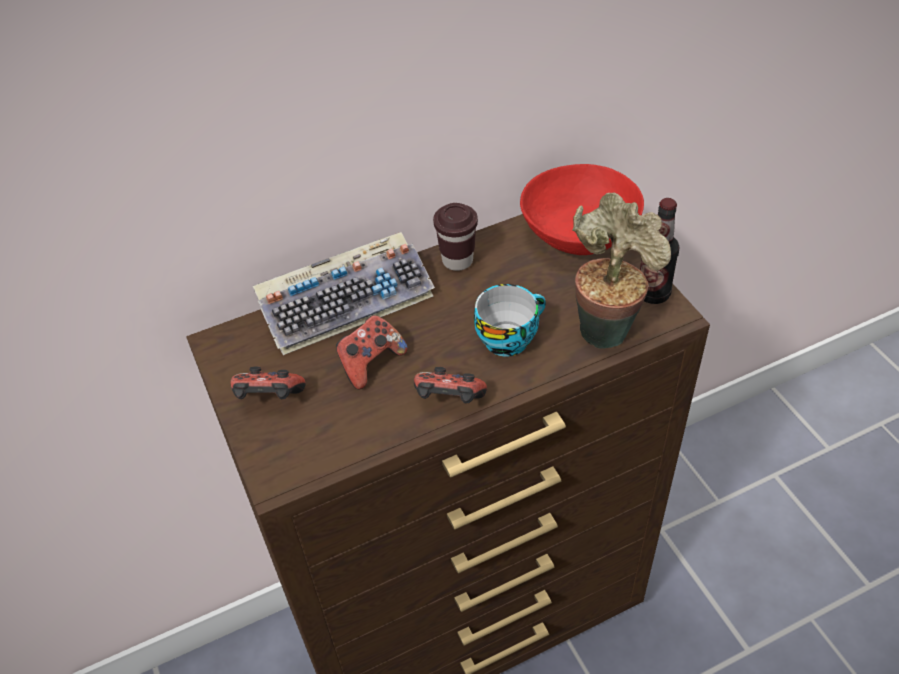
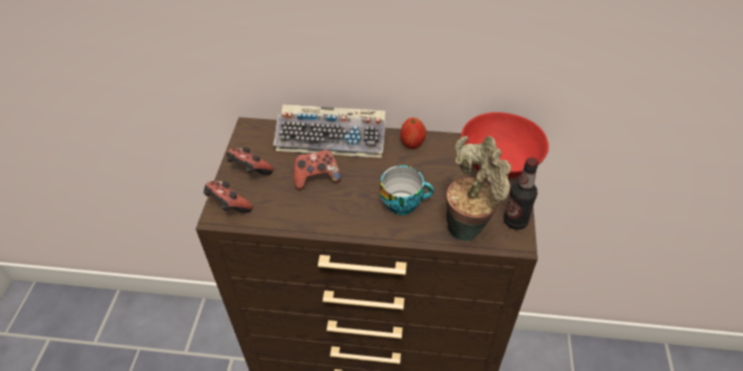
camera: 30 degrees right, 0 degrees up
(449, 401) = (339, 222): game controller -> game controller (228, 206)
(457, 260) = (412, 143): brown cup -> apple

